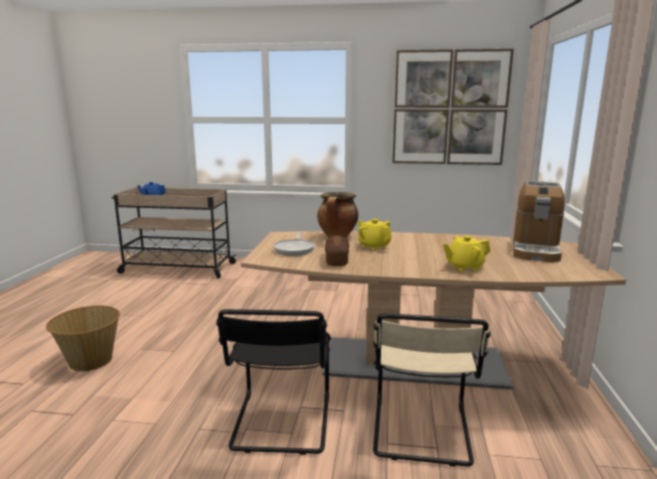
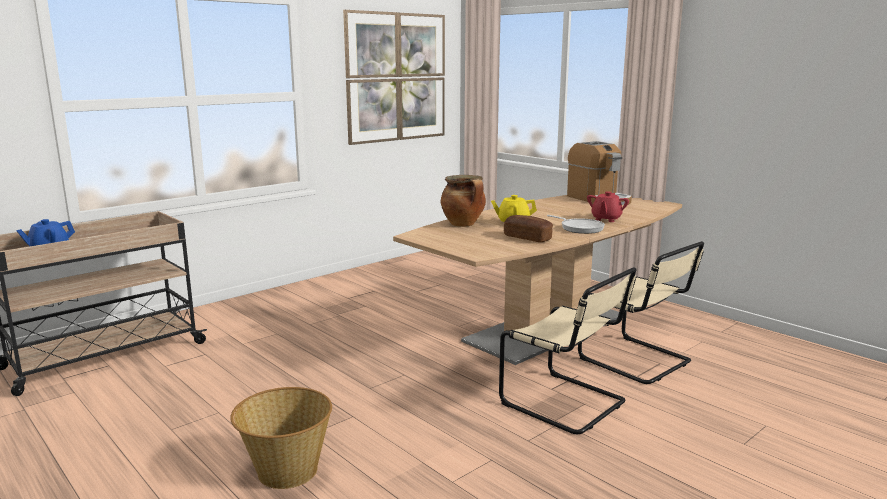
camera: 50 degrees left, 0 degrees up
(281, 424) = (567, 404): black chair -> beige chair
(295, 249) = (472, 241): frying pan -> frying pan (580, 228)
(464, 267) = (606, 219): yellow teapot -> red teapot

